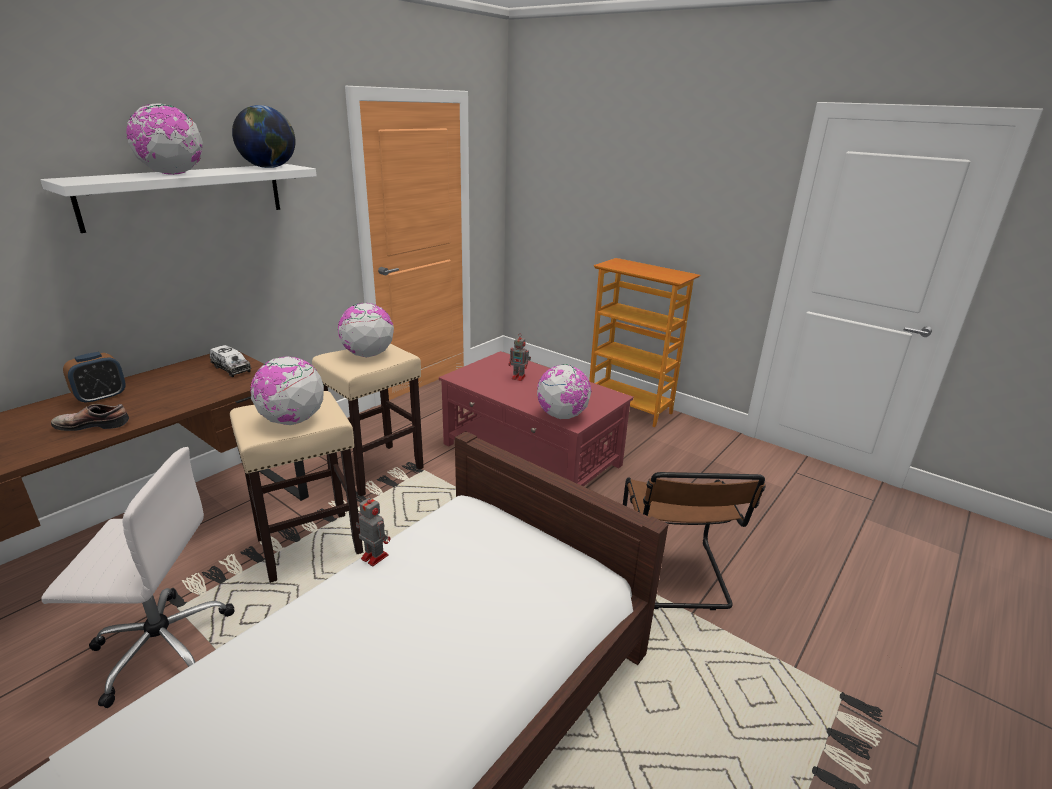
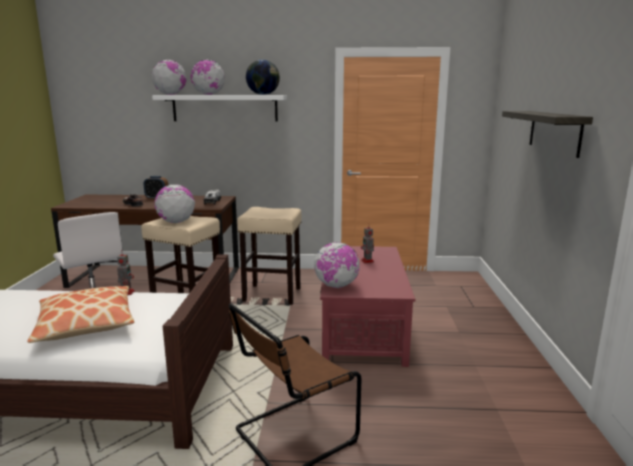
camera: 55 degrees right, 10 degrees down
(368, 355) = (272, 212): globe -> globe (170, 94)
(449, 621) = (86, 324): none -> pillow
(630, 407) = (505, 341): bookcase -> none
(654, 201) = (554, 132): none -> shelf

